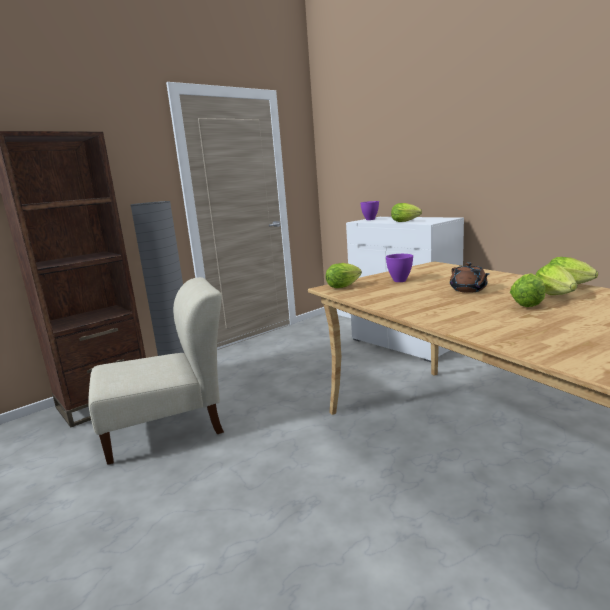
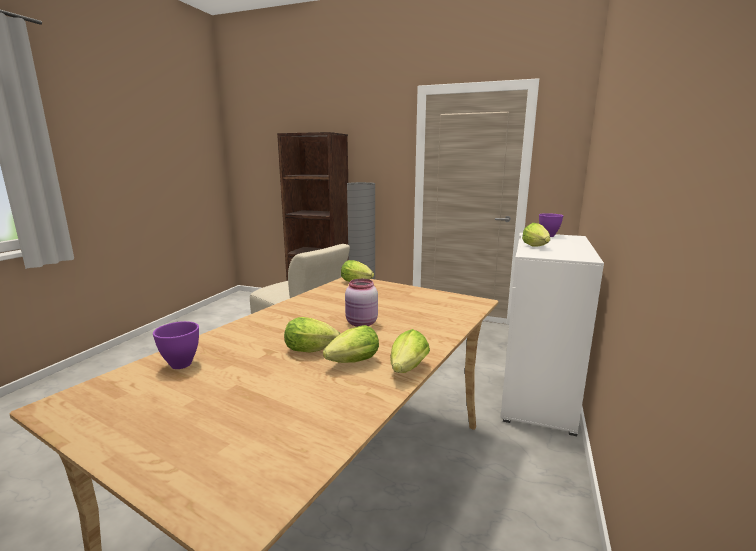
camera: 60 degrees right, 0 degrees up
(399, 281) = (388, 296): purple bowl -> purple bowl (180, 364)
(468, 290) = (361, 323): brown teapot -> pink jar

